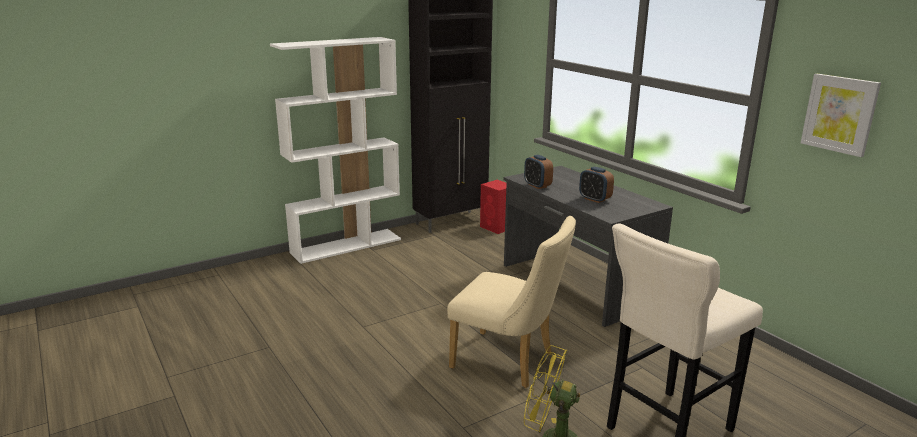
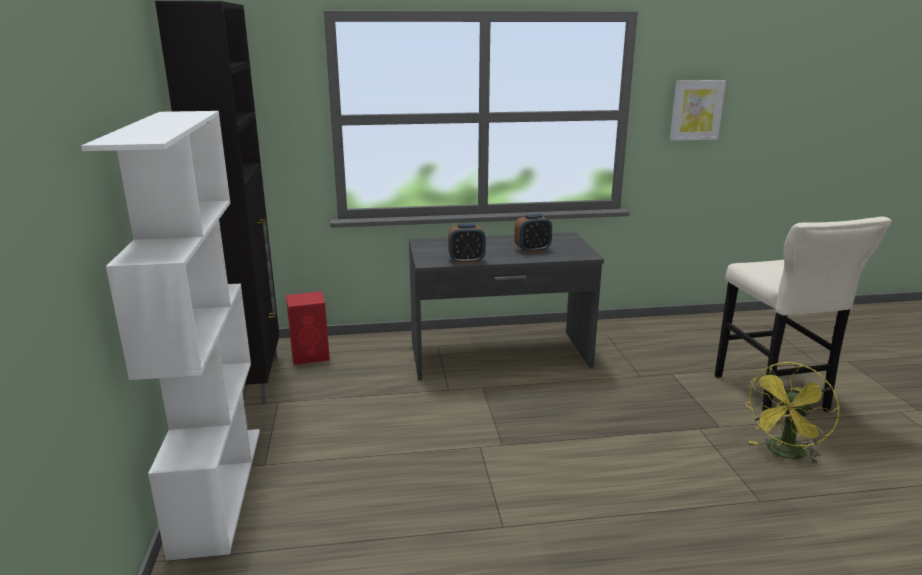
camera: 65 degrees left, 0 degrees up
(509, 362) = (639, 437): beige chair -> none

